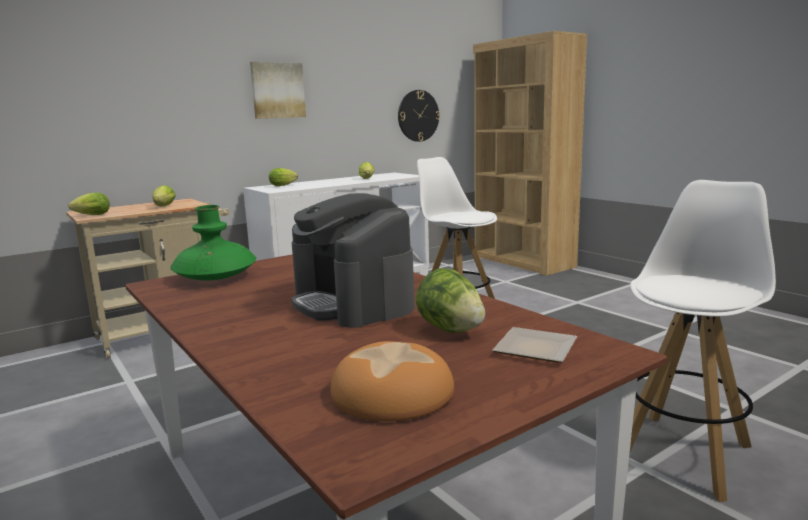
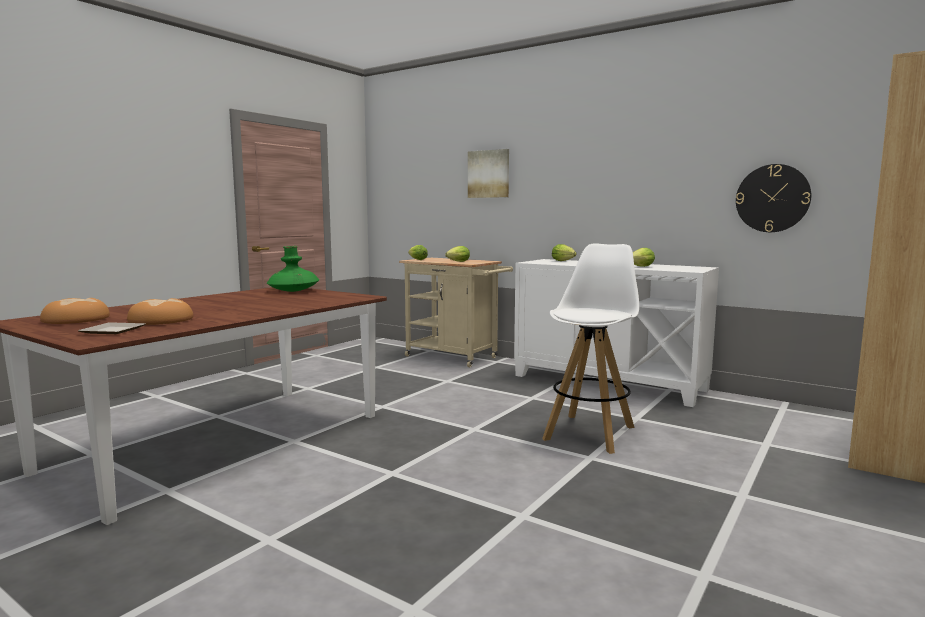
camera: 70 degrees right, 5 degrees down
(277, 90) = (587, 172): picture -> picture (489, 174)
(353, 303) = (227, 307): coffee machine -> none
(450, 329) = (161, 320): lettuce -> bread
(684, 453) = (296, 563): white stool -> none

